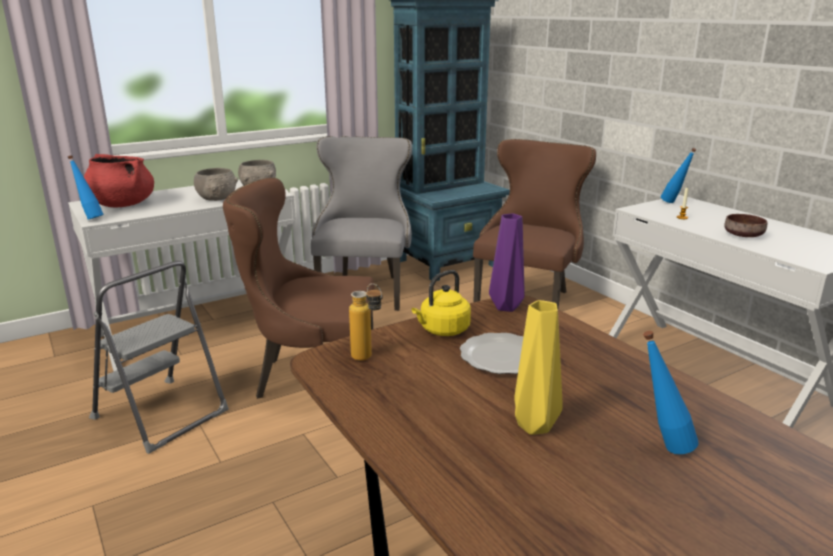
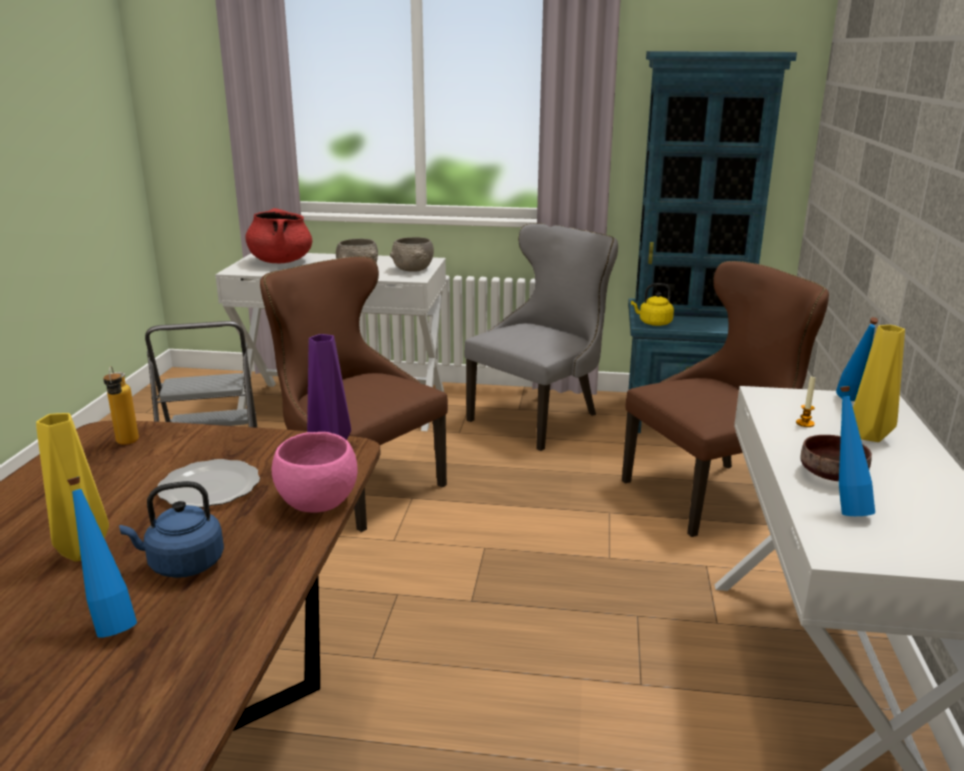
camera: 40 degrees right, 0 degrees up
(90, 218) = (235, 268): blue bottle -> blue bottle (844, 508)
(442, 330) = (229, 445): yellow kettle -> yellow kettle (653, 323)
(579, 336) = (317, 500): none -> pink bowl
(608, 400) = (182, 565): none -> blue kettle
(715, 215) = (871, 436): none -> yellow vase

